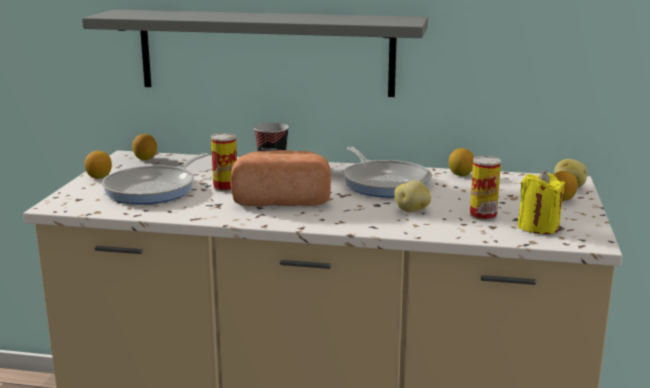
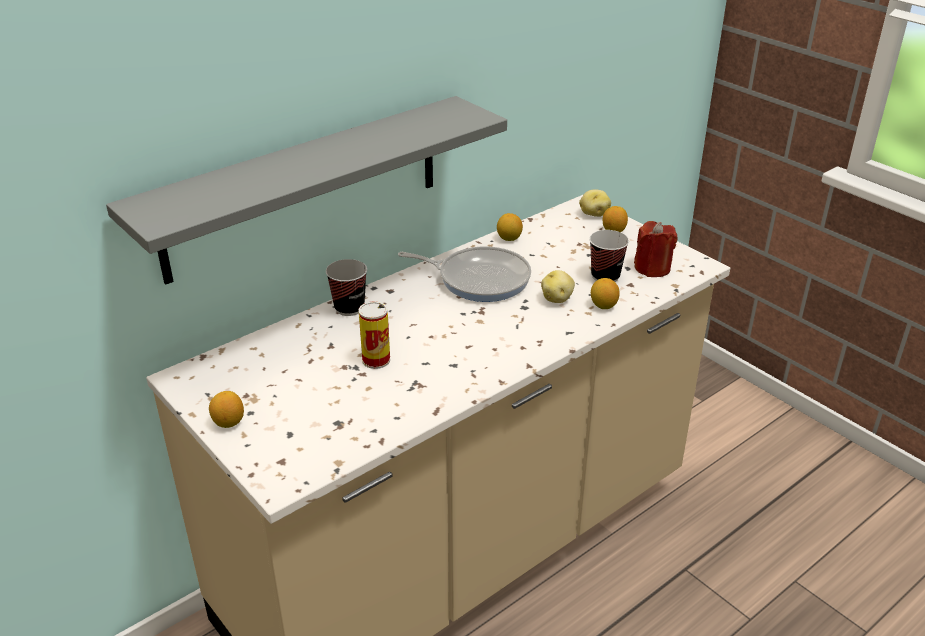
camera: 50 degrees left, 15 degrees up
(145, 159) = (212, 370): lemon -> lemon (603, 306)
(154, 189) = (321, 402): frying pan -> none
(282, 199) = (449, 344): bread -> none
(483, 215) = (605, 276): can -> cup
(538, 227) = (652, 268): yellow candle -> red candle

